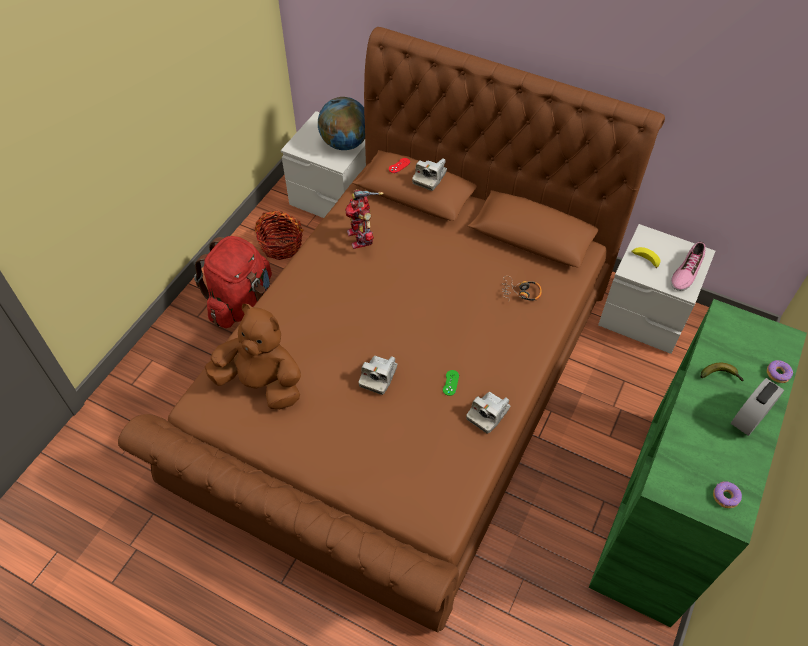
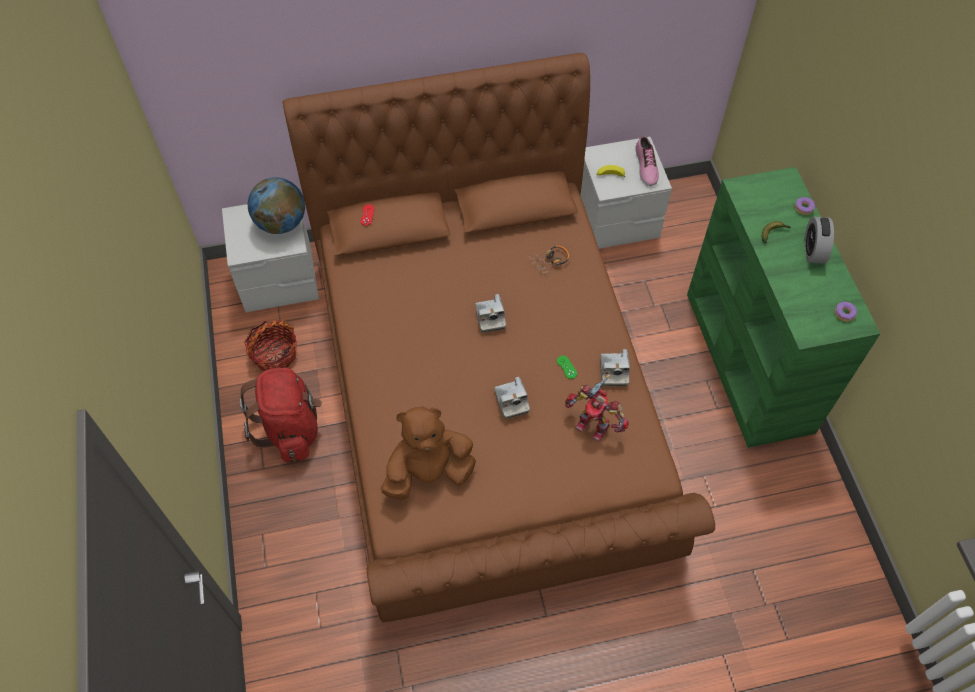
camera: 40 degrees left, 5 degrees up
(361, 237) = (384, 298): toy robot -> toy robot (593, 424)
(429, 178) = (403, 210): camera -> camera (490, 318)

